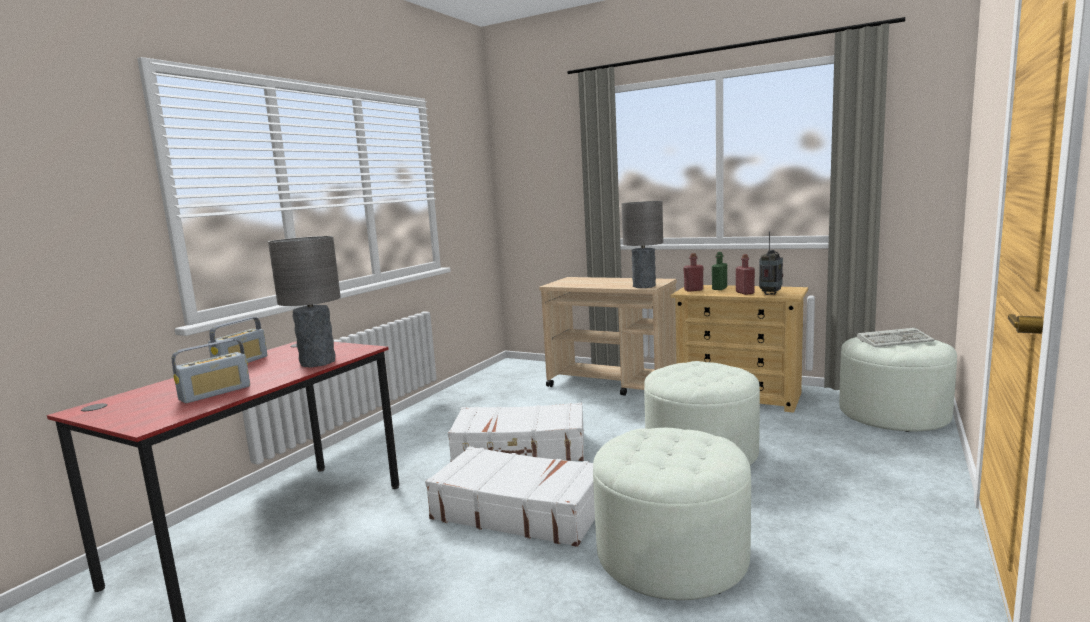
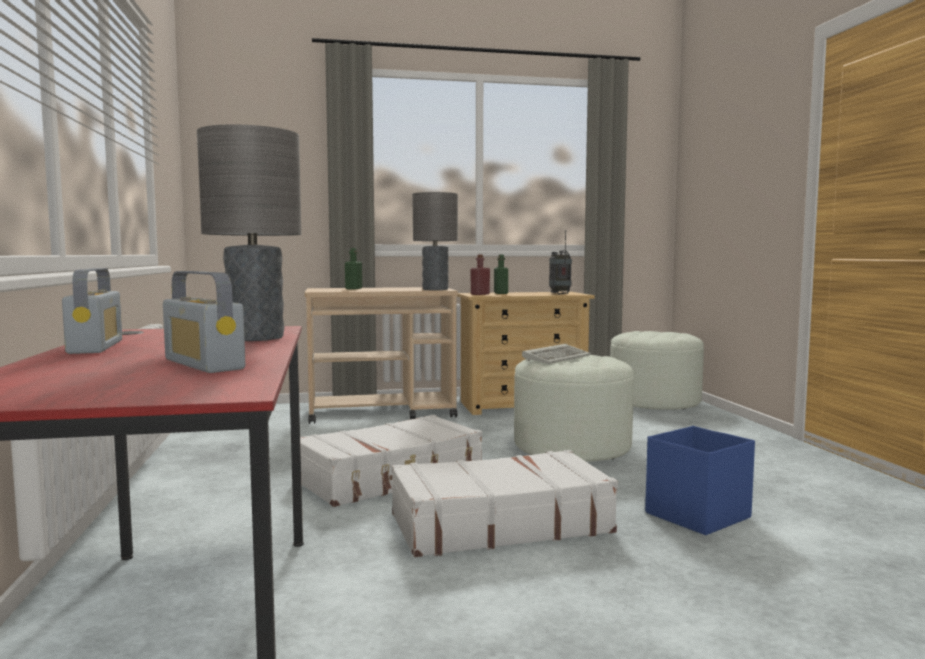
camera: 40 degrees left, 5 degrees down
(215, 393) = (204, 364): radio -> radio turned 135 degrees clockwise
(590, 281) = (353, 289): none -> green bottle
(671, 555) = (696, 515): white ottoman -> blue storage box
(745, 293) = (535, 294): red bottle -> none
(895, 341) = (655, 333): keyboard -> keyboard (557, 357)

